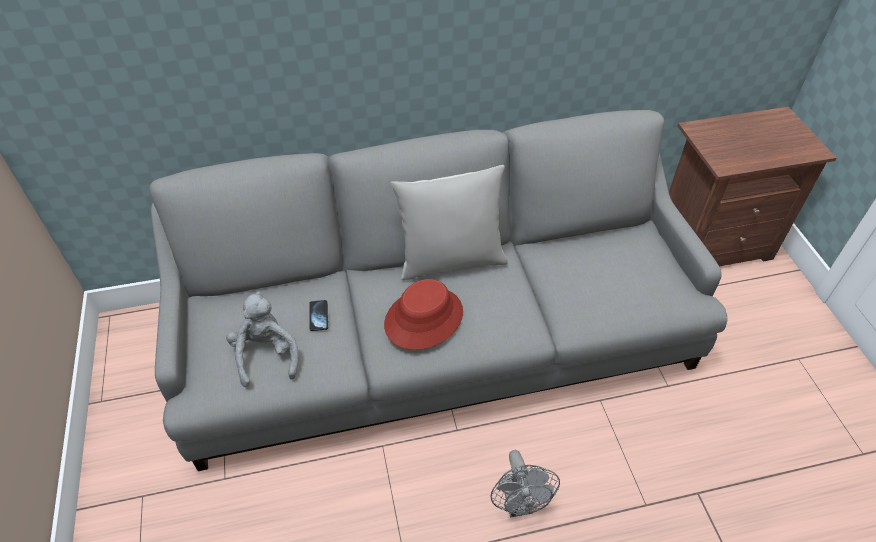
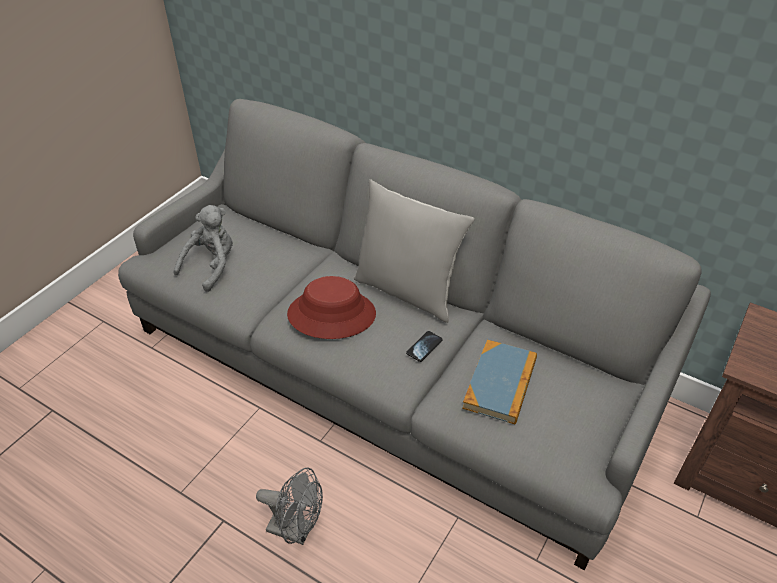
camera: 45 degrees right, 5 degrees down
(318, 316) = (270, 264): phone -> phone (424, 347)
(519, 504) = (296, 530): grey fan -> grey fan turned 105 degrees counterclockwise
(589, 280) = (500, 383): none -> book

